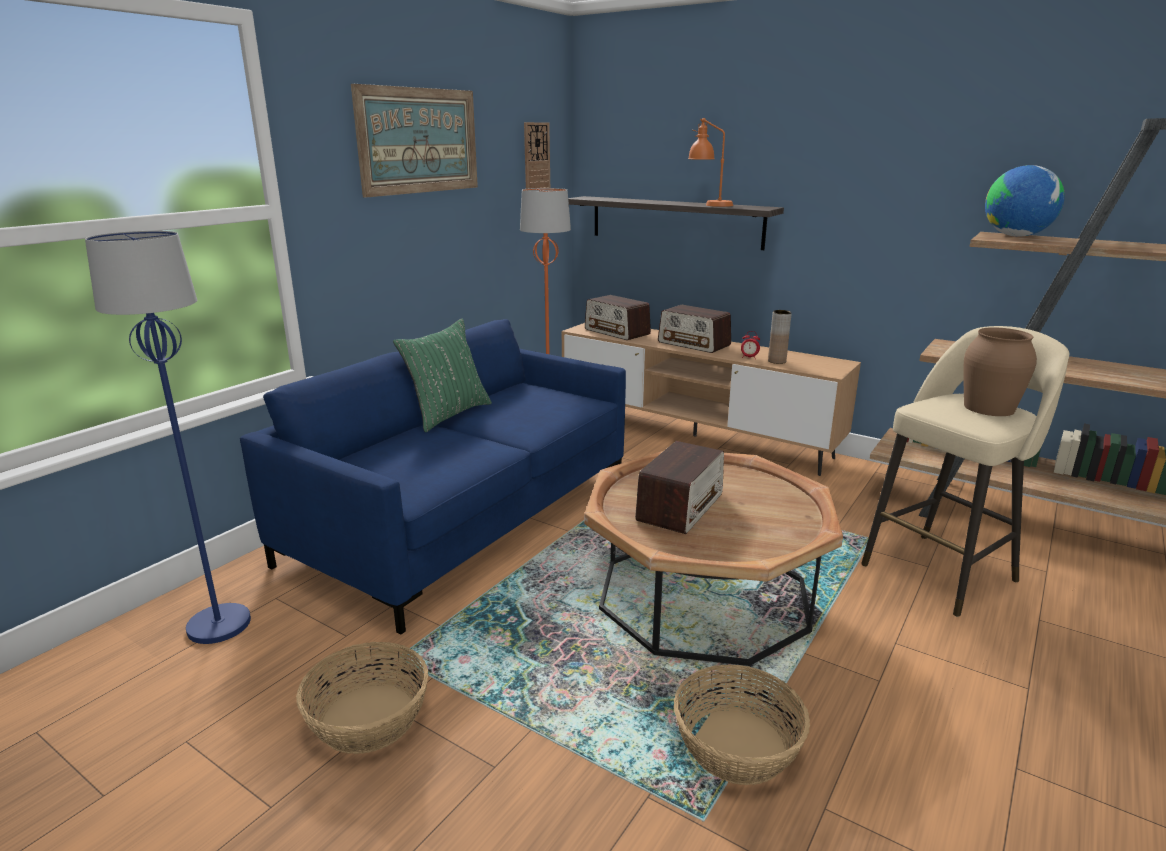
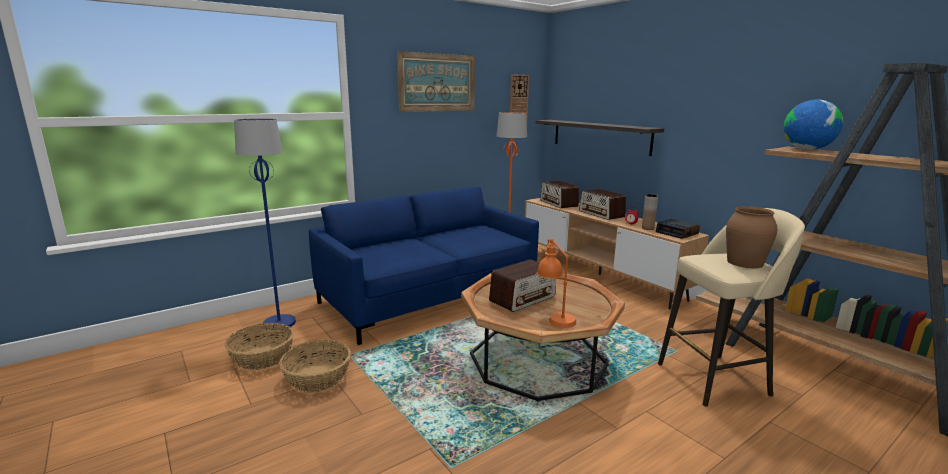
camera: 20 degrees right, 5 degrees down
(448, 414) = (427, 235): green pillow -> none
(708, 204) = (616, 125): orange table lamp -> orange table lamp (554, 317)
(736, 745) = (498, 438): basket -> basket (262, 357)
(821, 364) = (677, 233): none -> alarm clock

